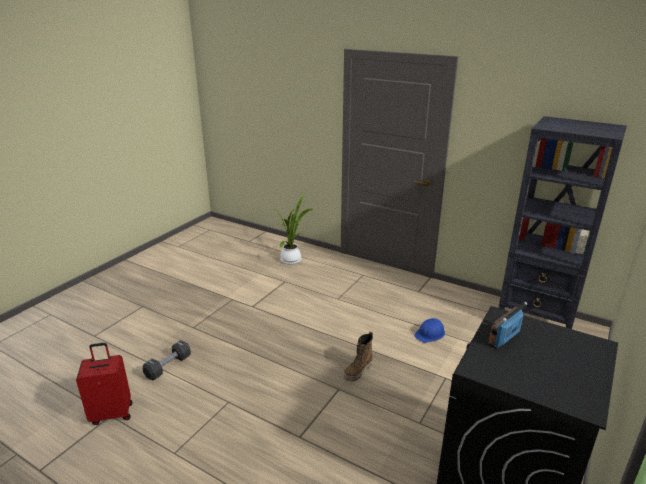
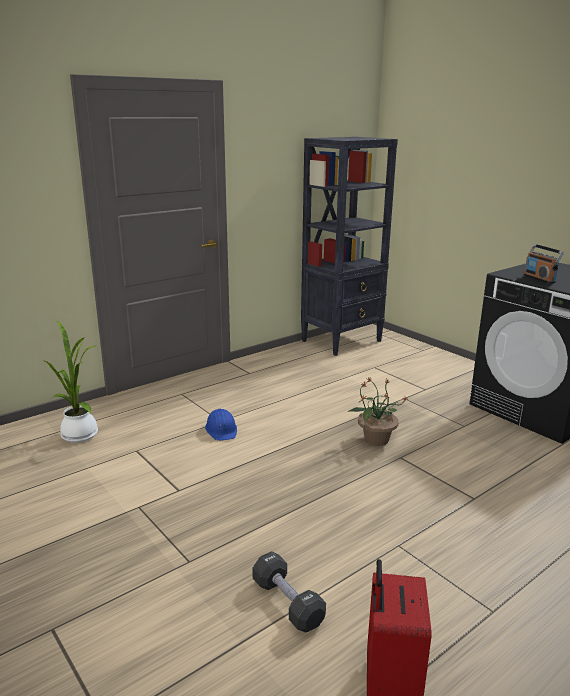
camera: 70 degrees left, 5 degrees down
(358, 372) = (375, 439): boot -> potted plant
(430, 334) = (331, 387): blue hard hat -> blue hard hat (221, 430)

